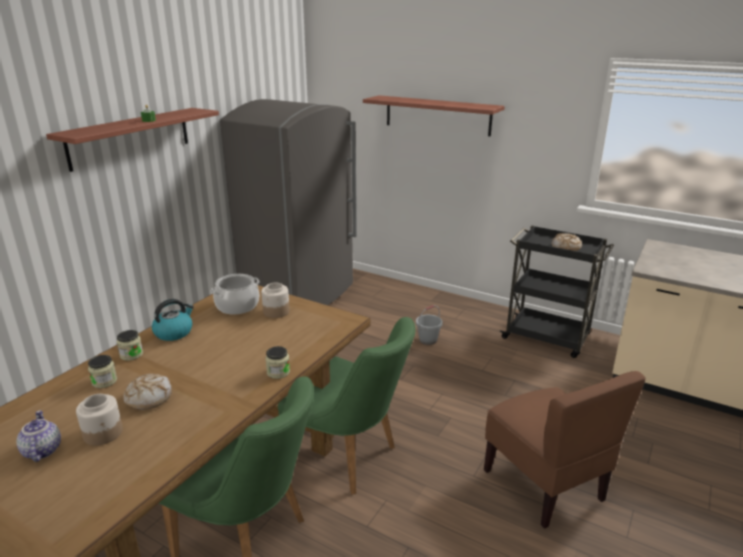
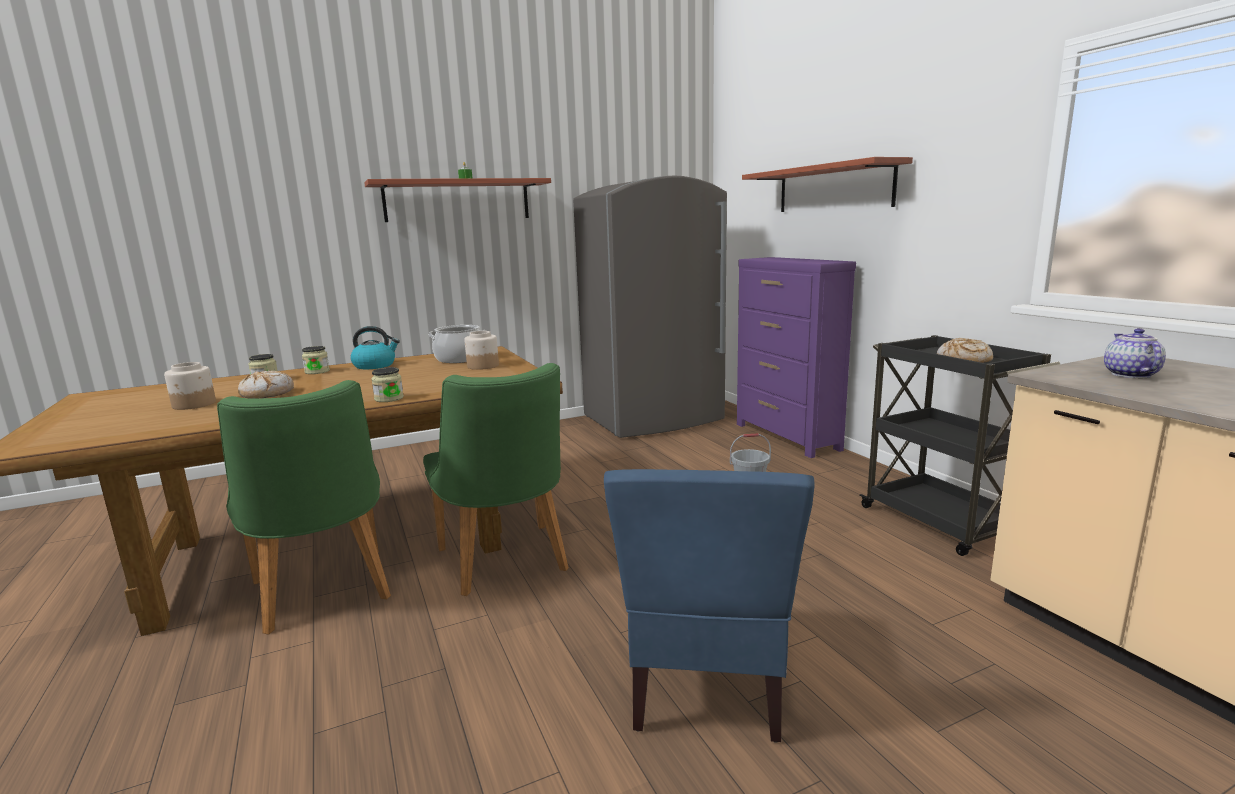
camera: 35 degrees right, 10 degrees down
(41, 451) = (143, 404): teapot -> teapot (1129, 375)
(407, 290) = (787, 437): none -> purple dresser
(544, 485) = (707, 682): brown chair -> blue chair

